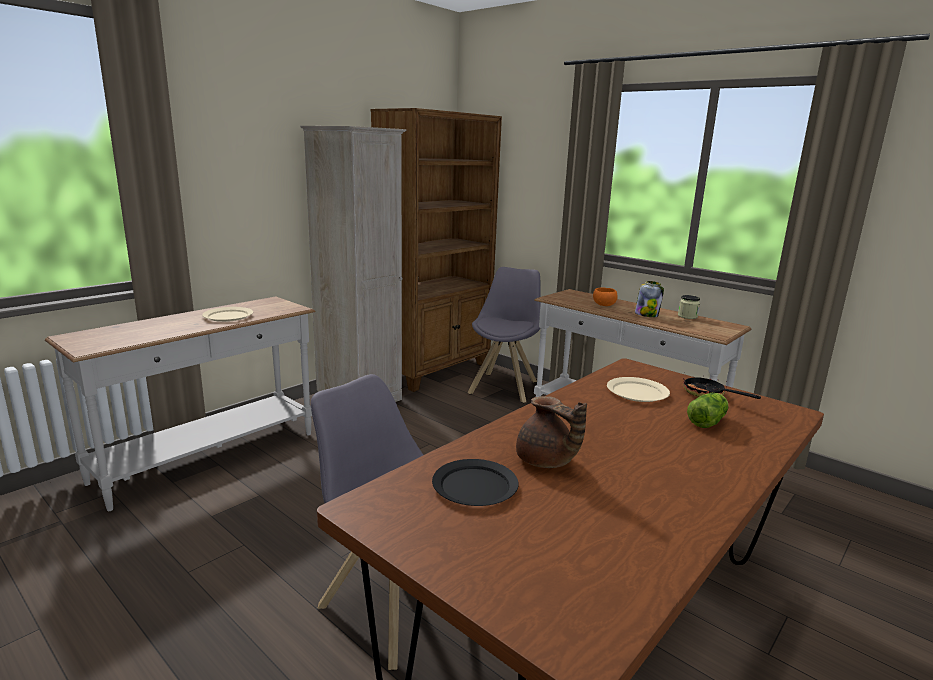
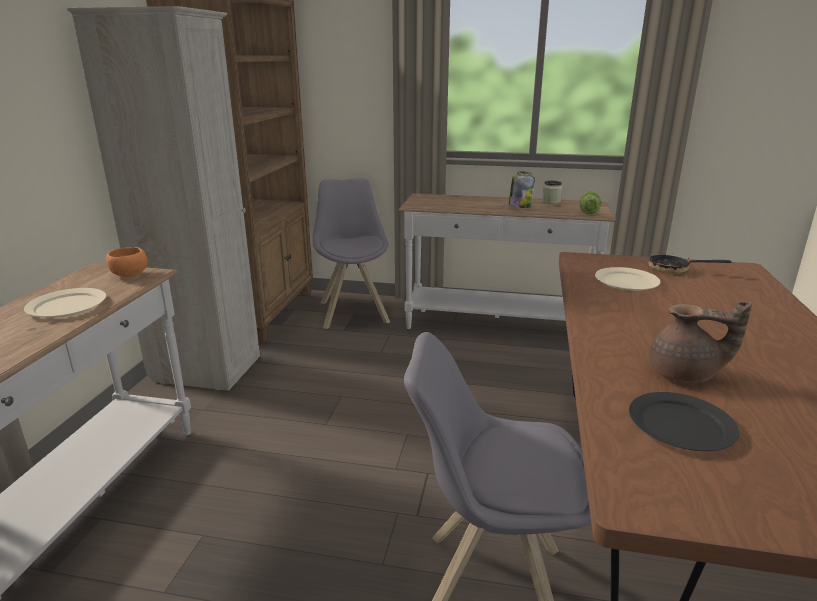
camera: 30 degrees left, 5 degrees up
(603, 305) = (470, 203): orange bowl -> orange bowl (128, 275)
(708, 421) = (714, 293): lettuce -> lettuce (588, 210)

